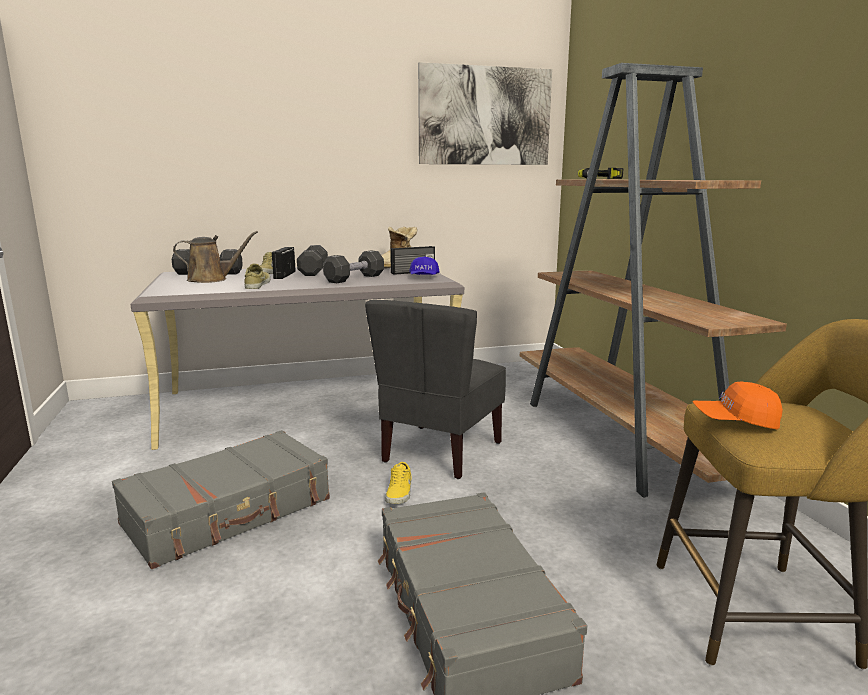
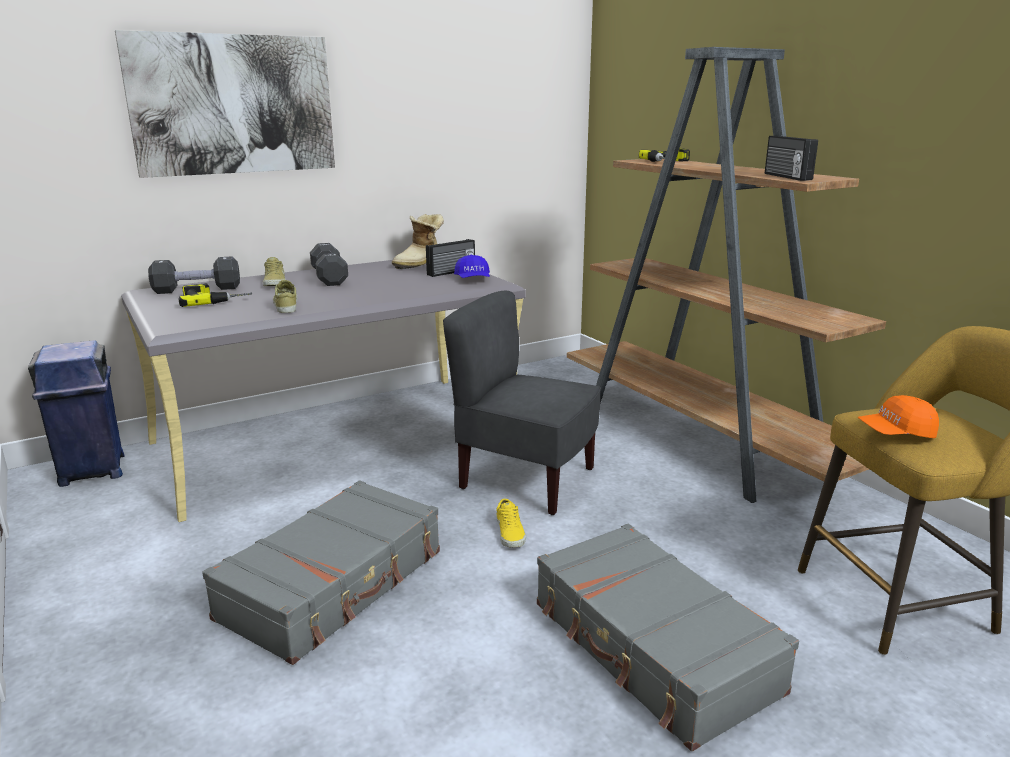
camera: 15 degrees left, 5 degrees up
(121, 407) = (92, 471): none -> blue trash can
(211, 279) = (214, 300): brown watering can -> power drill
(283, 275) = (299, 286): radio -> radio (786, 177)
(354, 278) = (394, 287): black dumbbell -> none
(440, 452) = (526, 480): grey chair -> grey chair turned 105 degrees clockwise
(485, 116) = (506, 76): picture -> picture (234, 105)

